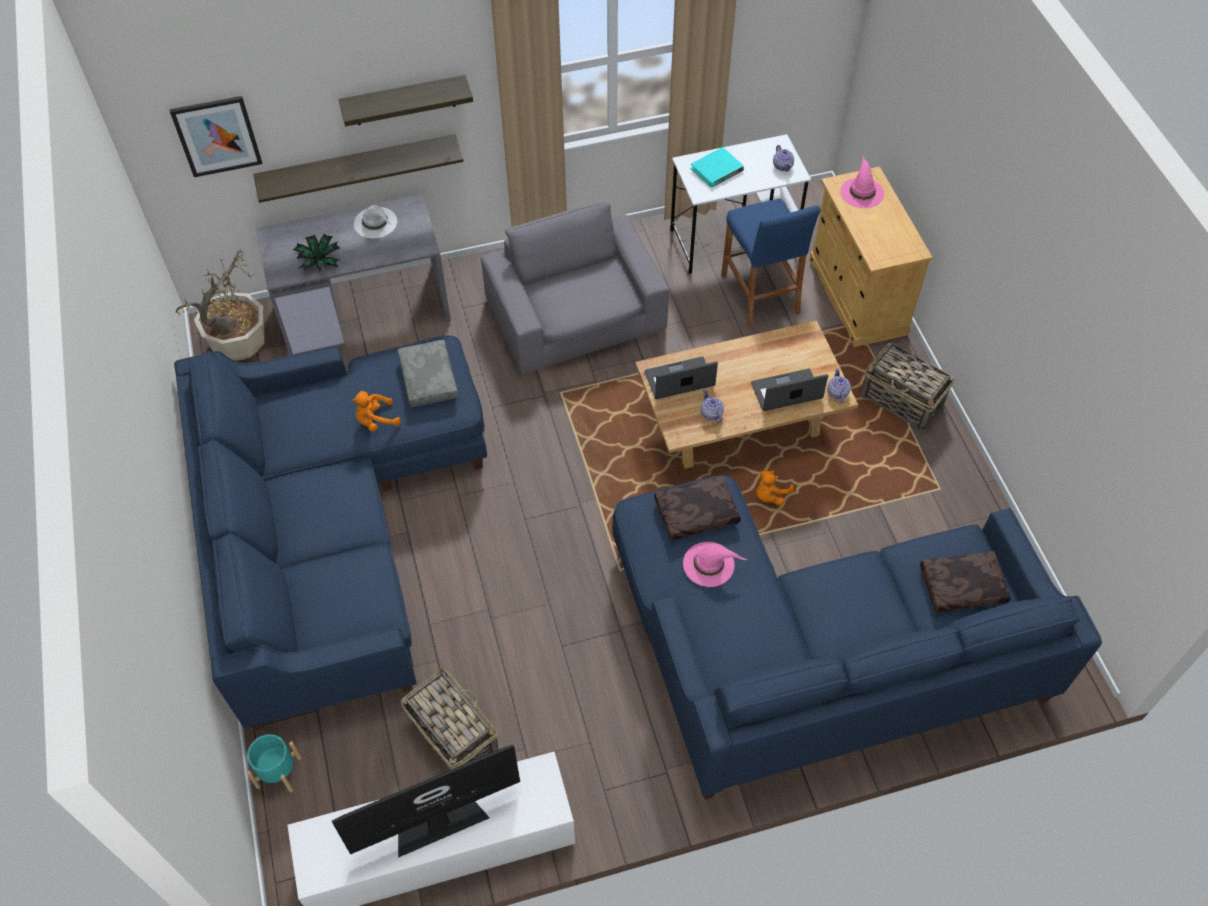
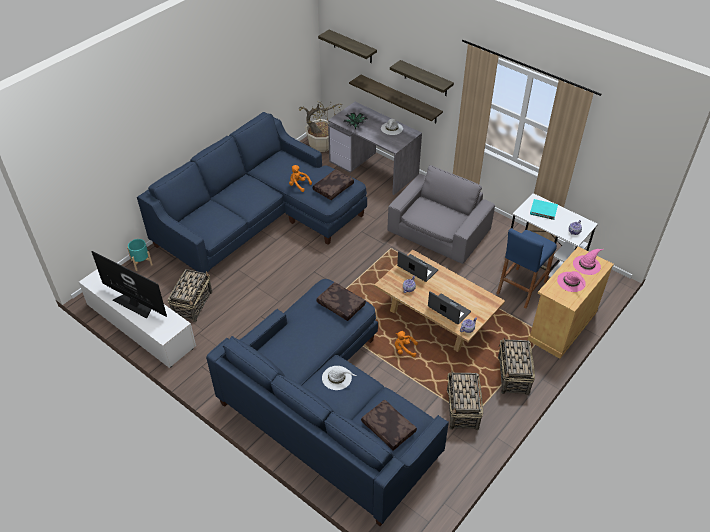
camera: 55 degrees right, 10 degrees down
(217, 136) = (352, 47): picture -> shelf
(427, 378) = (333, 188): grey pillow -> brown pillow
(709, 564) = (317, 322): pink hat -> pink hat (571, 282)
(833, 598) = (337, 377): none -> white hat
(920, 492) = (462, 410): none -> basket

